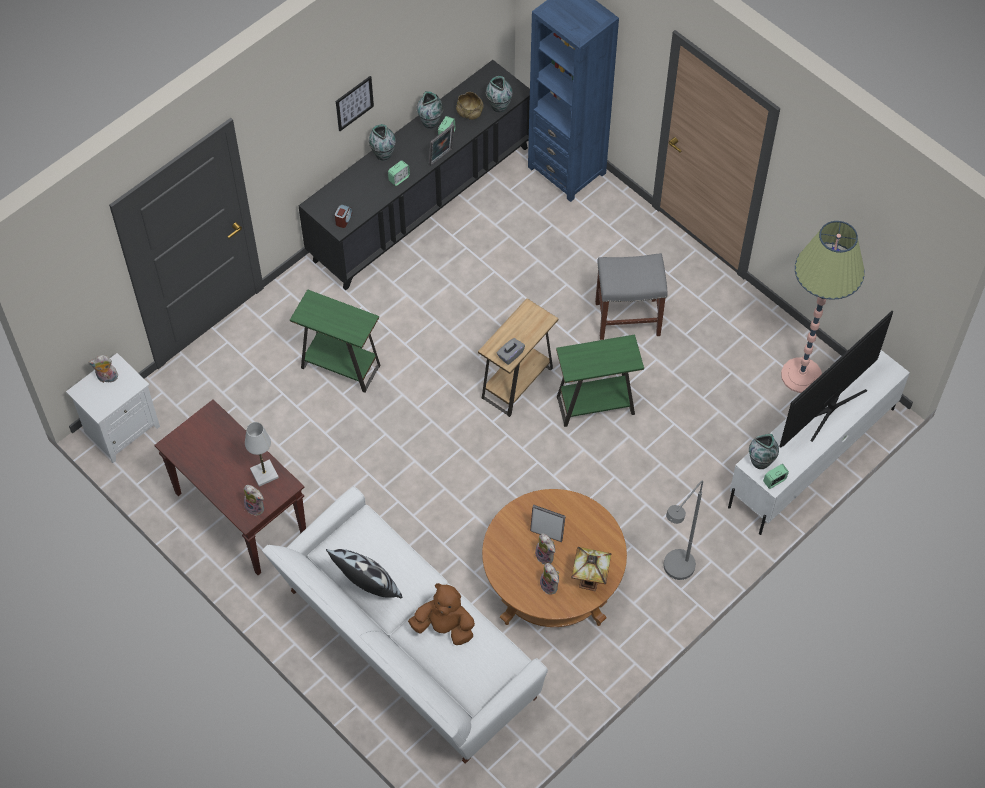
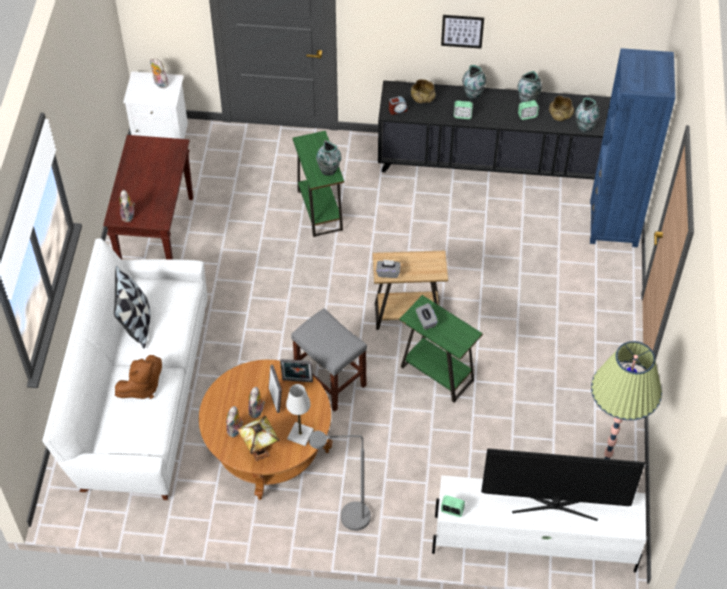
camera: 50 degrees right, 5 degrees down
(264, 473) = (158, 203): white table lamp -> white table lamp (300, 435)
(350, 192) = (423, 98): none -> beige bowl
(442, 158) = (505, 126): picture frame -> picture frame (297, 381)
(444, 627) = (142, 388): brown plush toy -> brown plush toy turned 75 degrees clockwise
(585, 364) = (426, 321): none -> grey tissue box
(626, 319) = (528, 343): grey stool -> grey stool (329, 380)
(761, 461) = (460, 490): vase -> vase (329, 170)

